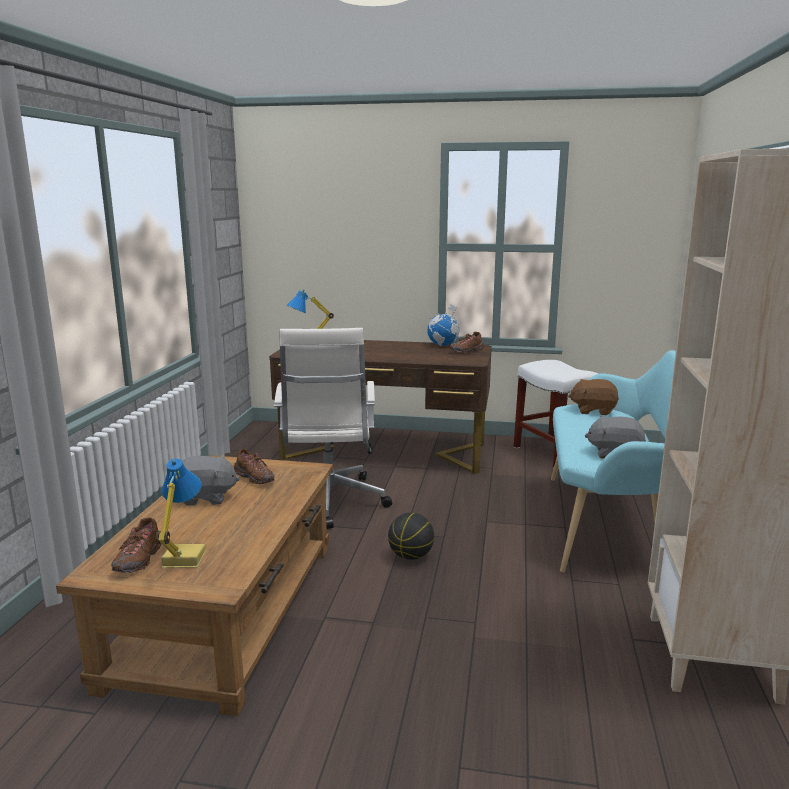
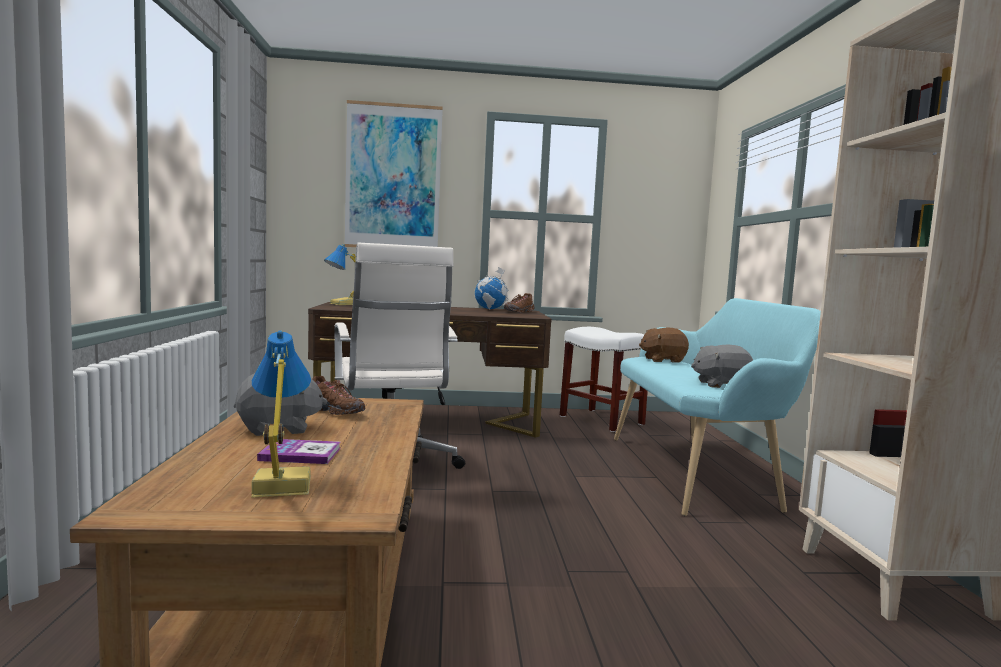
camera: 15 degrees left, 10 degrees down
(139, 559) = (210, 490): brown shoe -> none
(209, 527) = (300, 454): none -> book
(352, 215) = (393, 177): none -> picture
(411, 556) = (513, 511): basketball -> none

